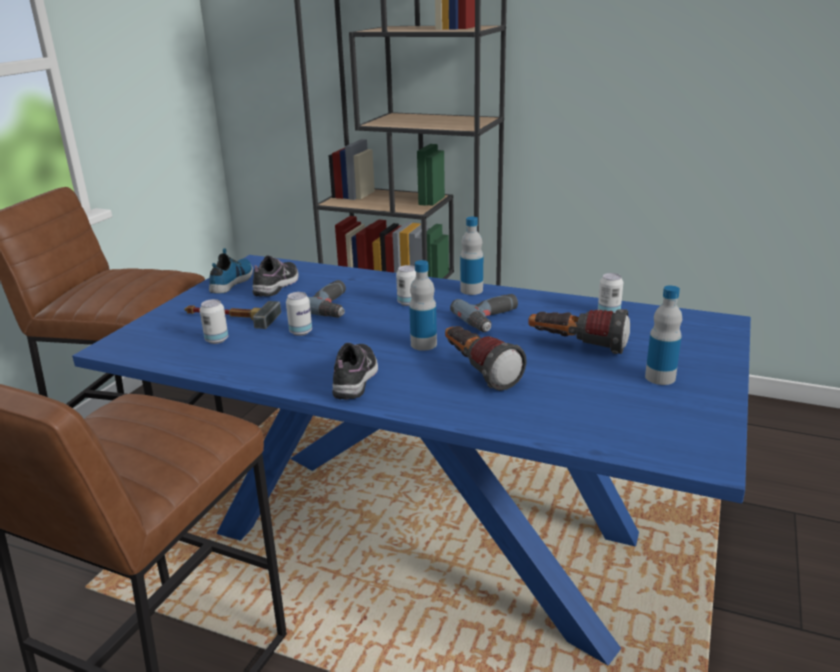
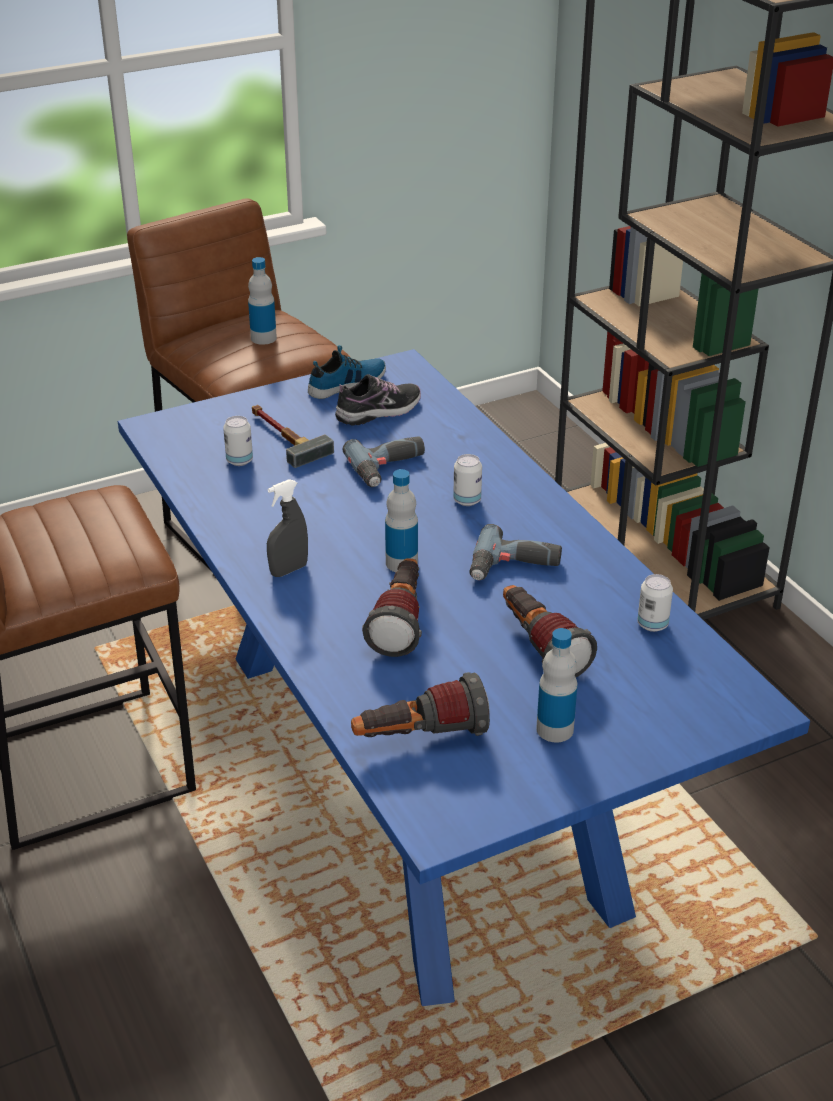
camera: 40 degrees right, 10 degrees up
(301, 332) = (318, 488): can -> none
(355, 378) = (289, 570): shoe -> grey spray bottle
(471, 290) = (558, 516): bottle -> bottle (263, 338)
(602, 420) = (419, 737): none -> flashlight

